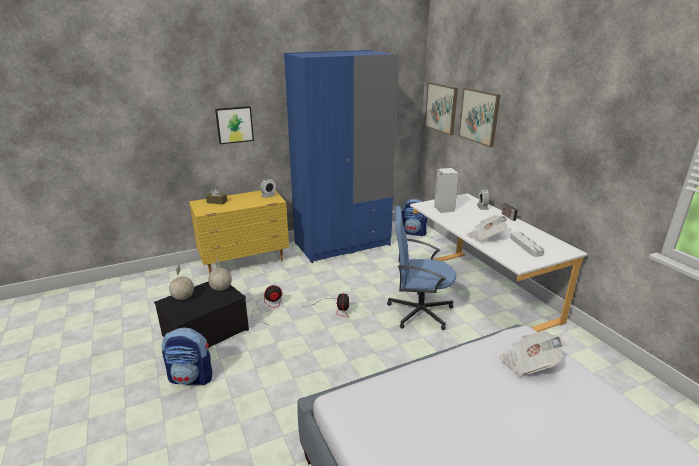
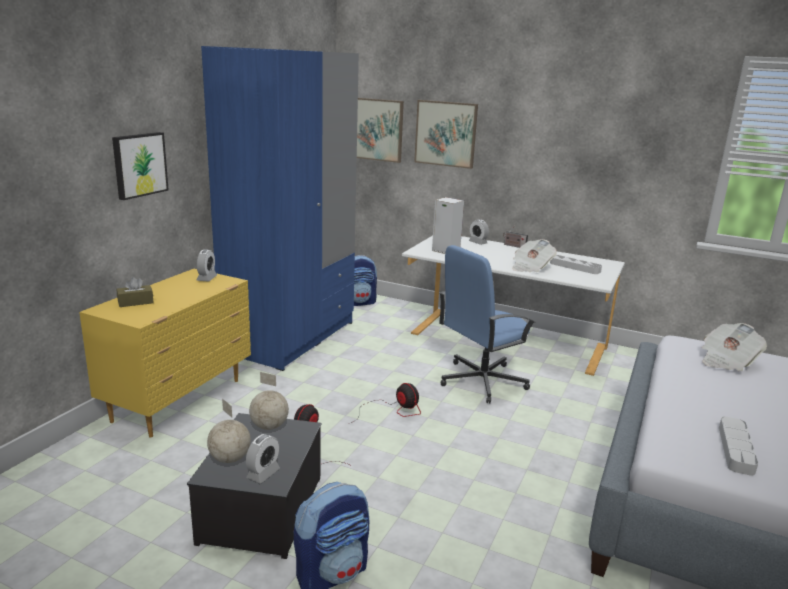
camera: 40 degrees left, 5 degrees down
(184, 311) = (263, 473): none -> alarm clock
(395, 423) = (736, 449): none -> grey tray

